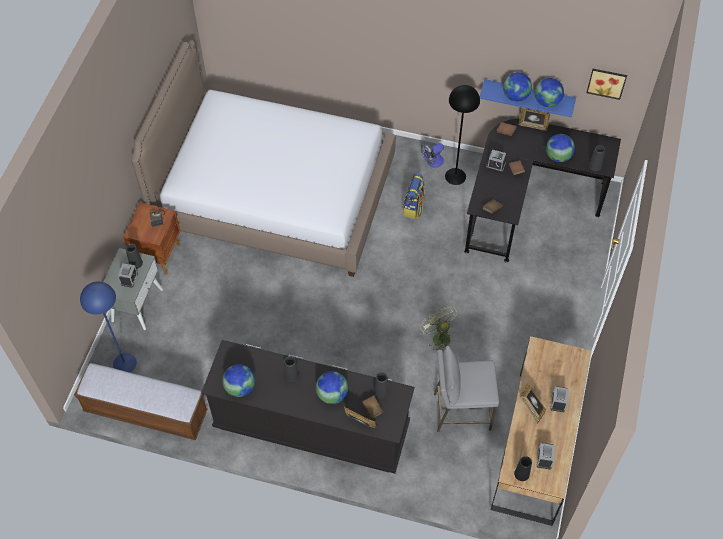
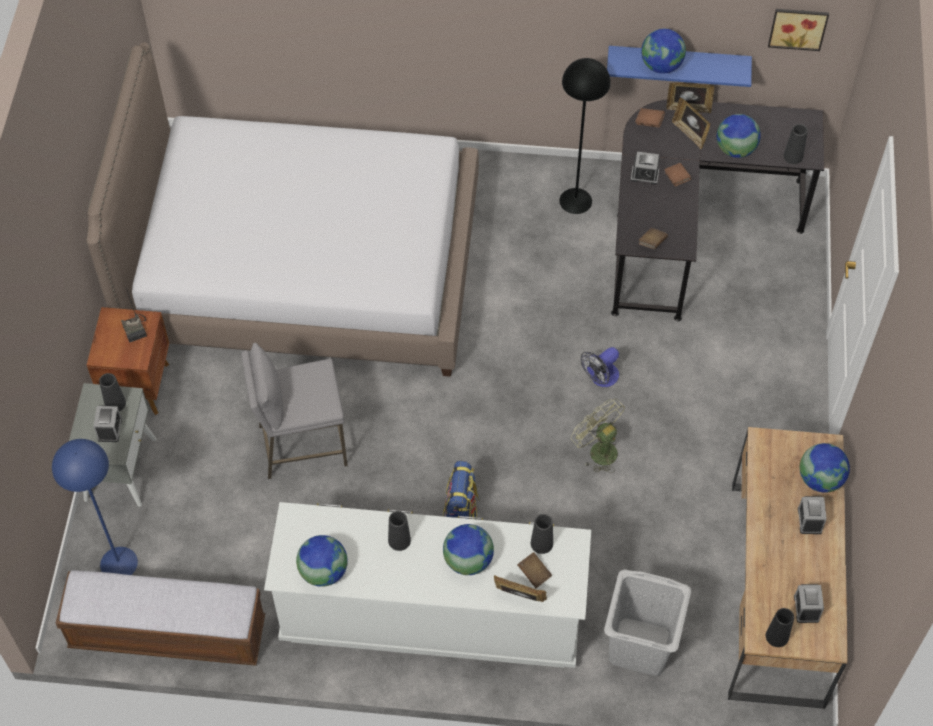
camera: 10 degrees left, 0 degrees up
(311, 425) = (431, 614): black dresser -> white dresser
(414, 207) = (522, 257): backpack -> backpack (461, 513)
(432, 162) = (536, 184): fan -> fan (600, 378)
(440, 466) = (640, 646): none -> grey laundry basket
(461, 411) = (655, 557): grey stool -> grey stool (302, 445)
(531, 408) = (771, 535): picture frame -> picture frame (690, 133)
(547, 102) = (710, 68): globe -> globe (820, 479)

